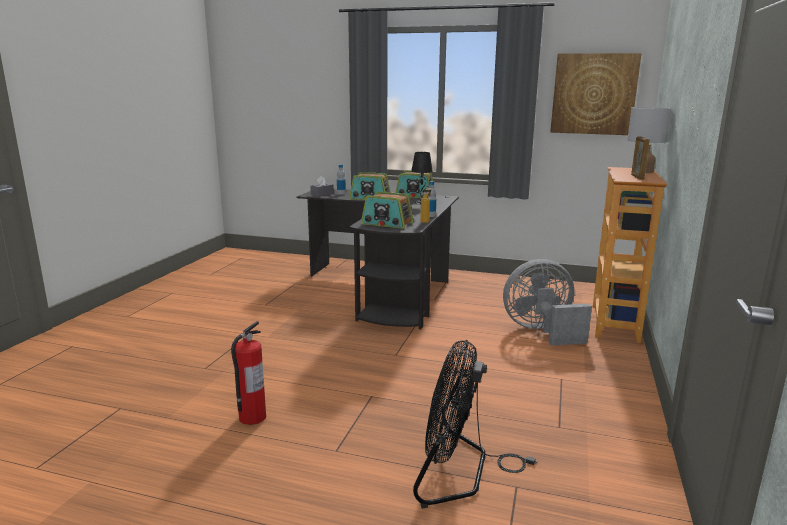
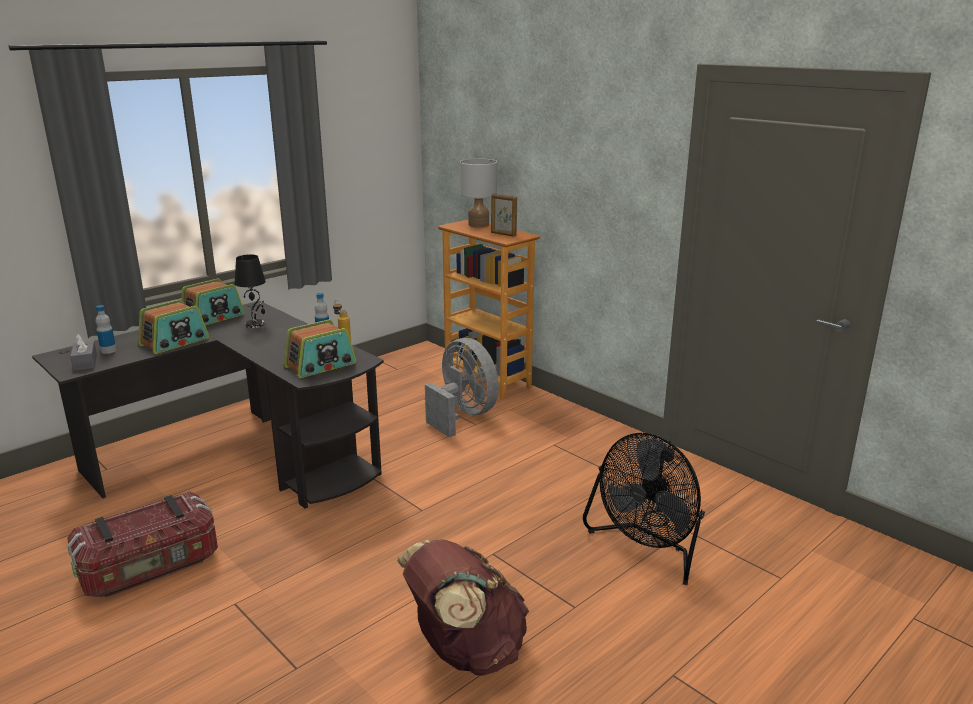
camera: 60 degrees left, 5 degrees up
(252, 417) = (465, 651): fire extinguisher -> brown backpack
(263, 305) = (150, 568): none -> storage box
(542, 331) = (463, 415): grey fan -> grey fan turned 120 degrees clockwise
(594, 94) = (369, 144): picture -> none

